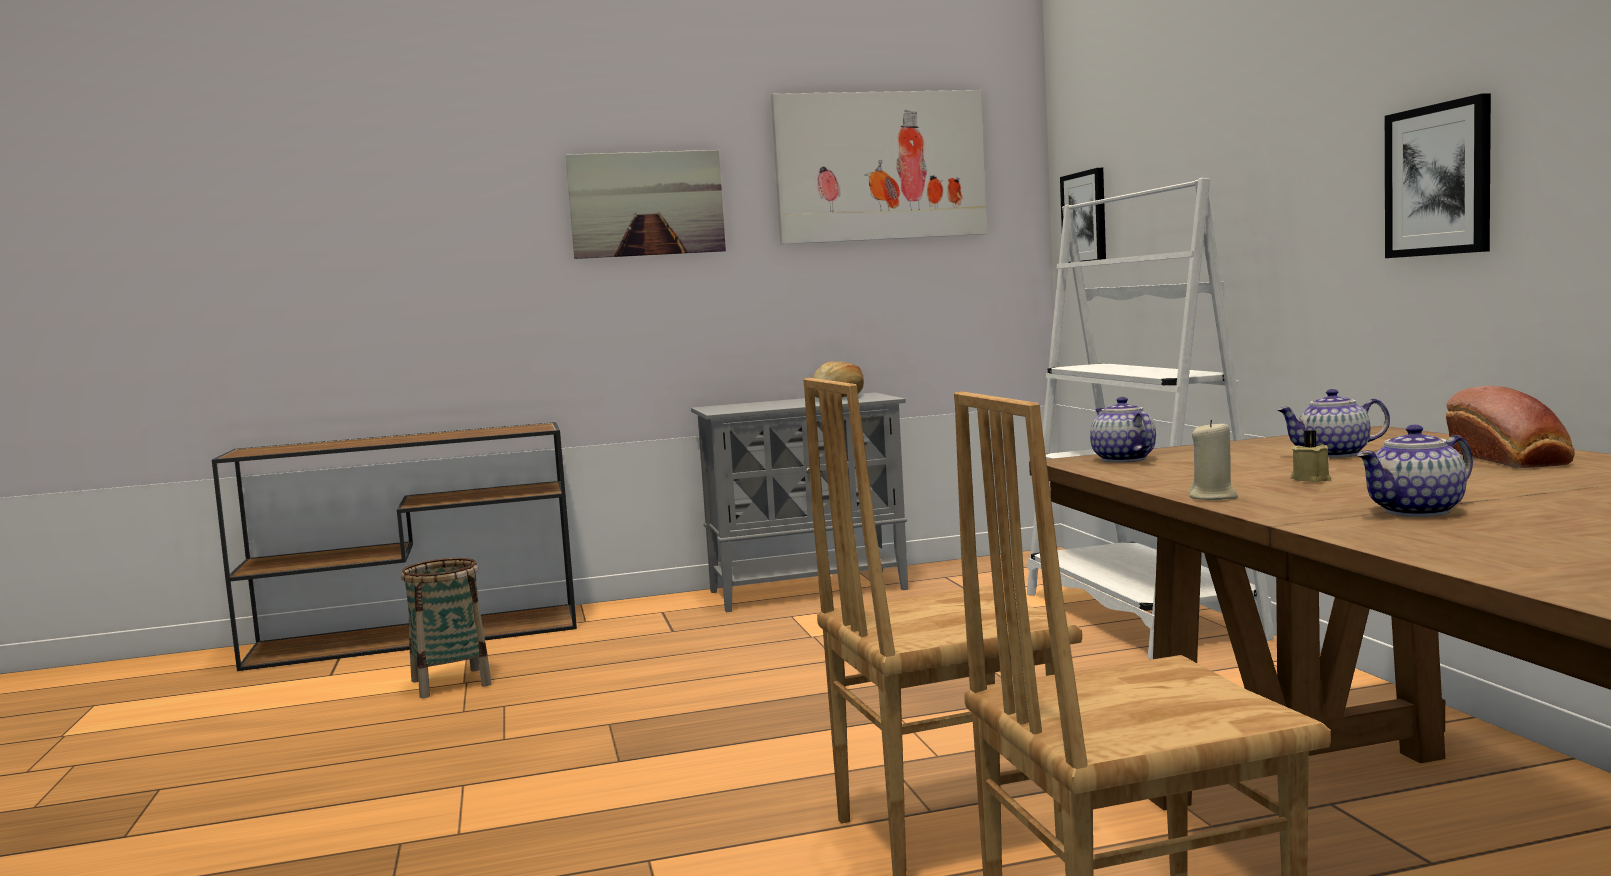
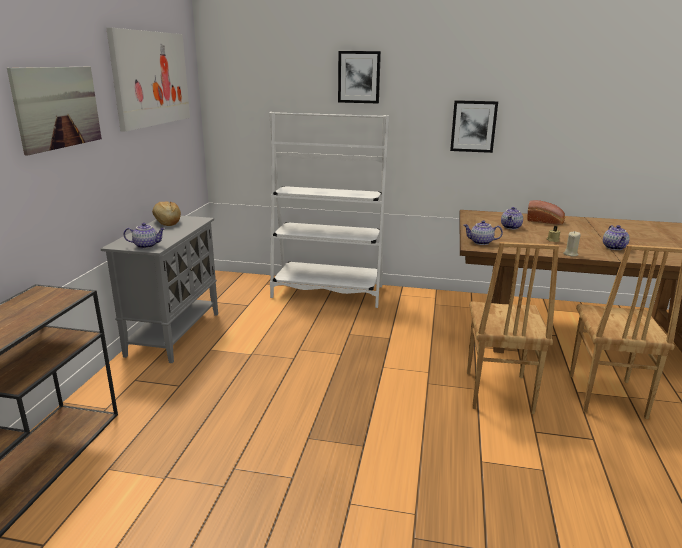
camera: 65 degrees left, 15 degrees up
(451, 683) = (157, 483): basket -> none
(726, 409) = (146, 245): none -> teapot
(1085, 219) = (240, 112): picture -> picture (359, 77)

